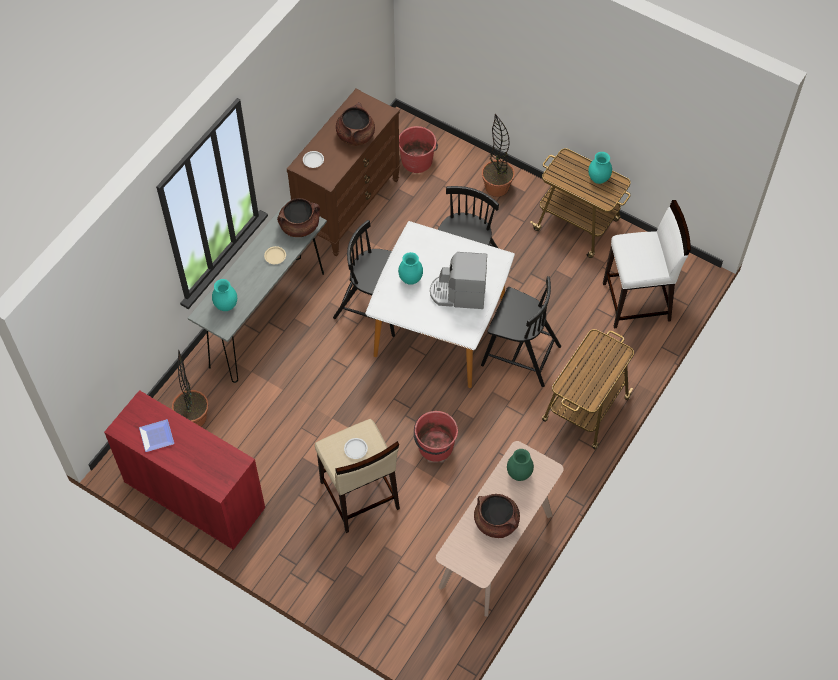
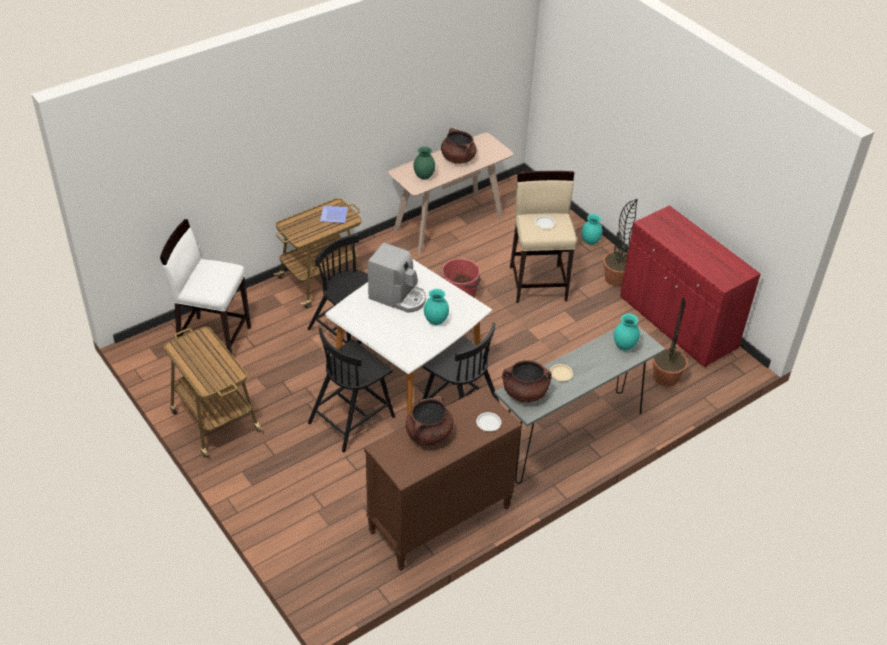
camera: 160 degrees left, 15 degrees down
(155, 436) = (715, 258): plate -> plate (334, 216)
(417, 160) = (335, 547): red bucket -> none
(497, 187) = (267, 486): potted plant -> potted plant (616, 279)
(598, 179) = (193, 357): turquoise vase -> turquoise vase (590, 242)

